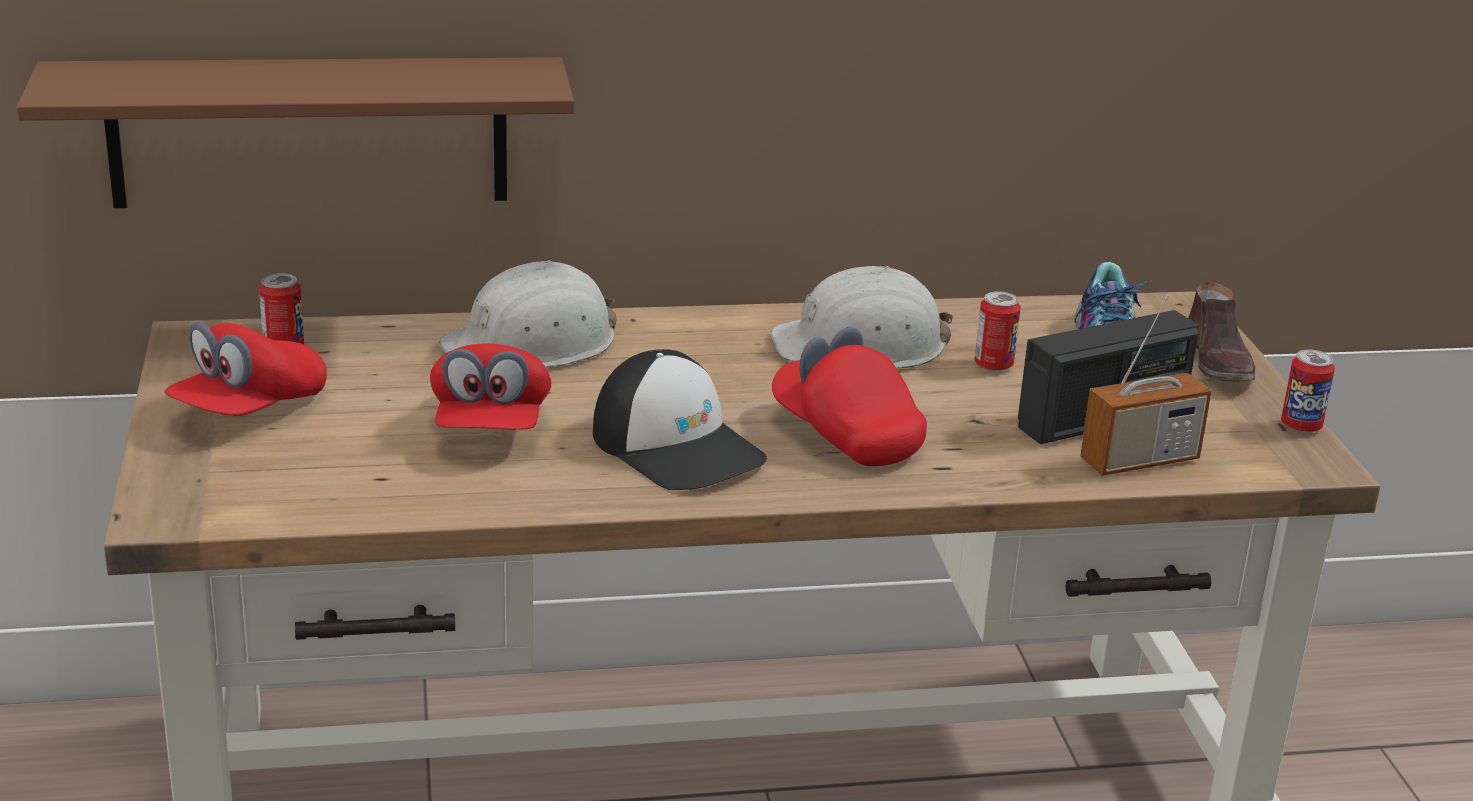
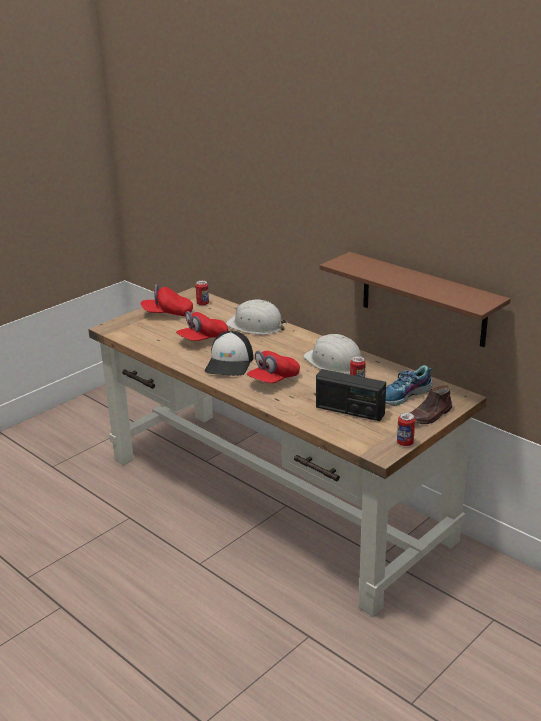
camera: 55 degrees right, 0 degrees up
(309, 131) = (228, 242): brown shelf -> brown shelf (423, 299)
(846, 435) = (273, 380): red cap -> red cap turned 150 degrees counterclockwise
(1139, 461) = (331, 425): radio -> none

